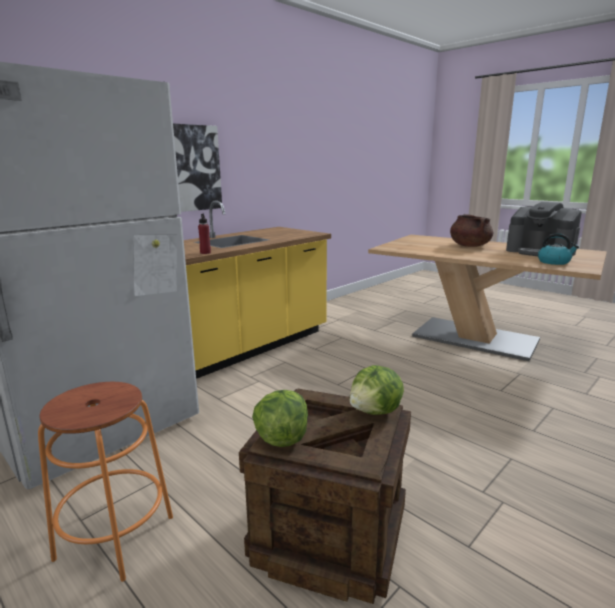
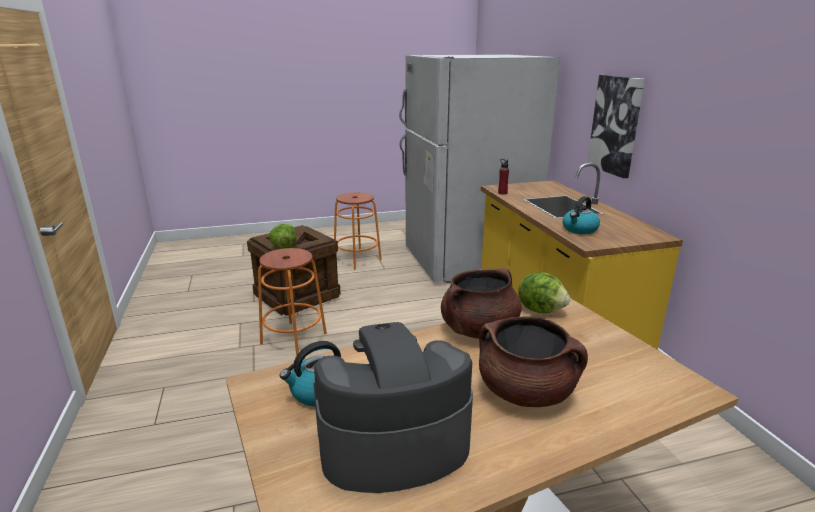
camera: 120 degrees right, 5 degrees up
(281, 438) = (298, 229): lettuce -> lettuce (541, 309)
(290, 235) = (579, 230): none -> kettle
(428, 466) = (294, 338): none -> orange stool
(443, 253) = (479, 330): none -> brown cooking pot

